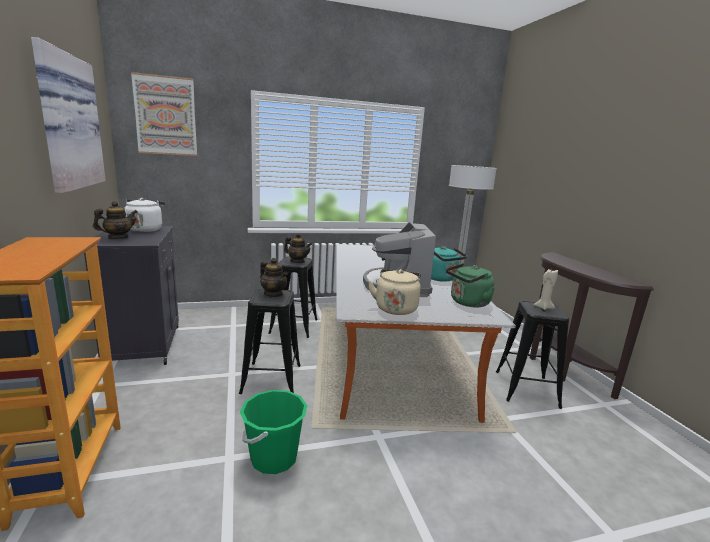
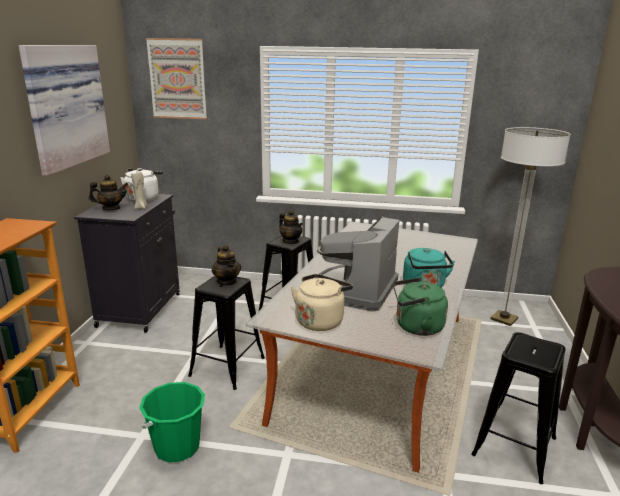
camera: 25 degrees right, 5 degrees up
(543, 307) = (538, 347): beige candle -> beige candle (141, 208)

